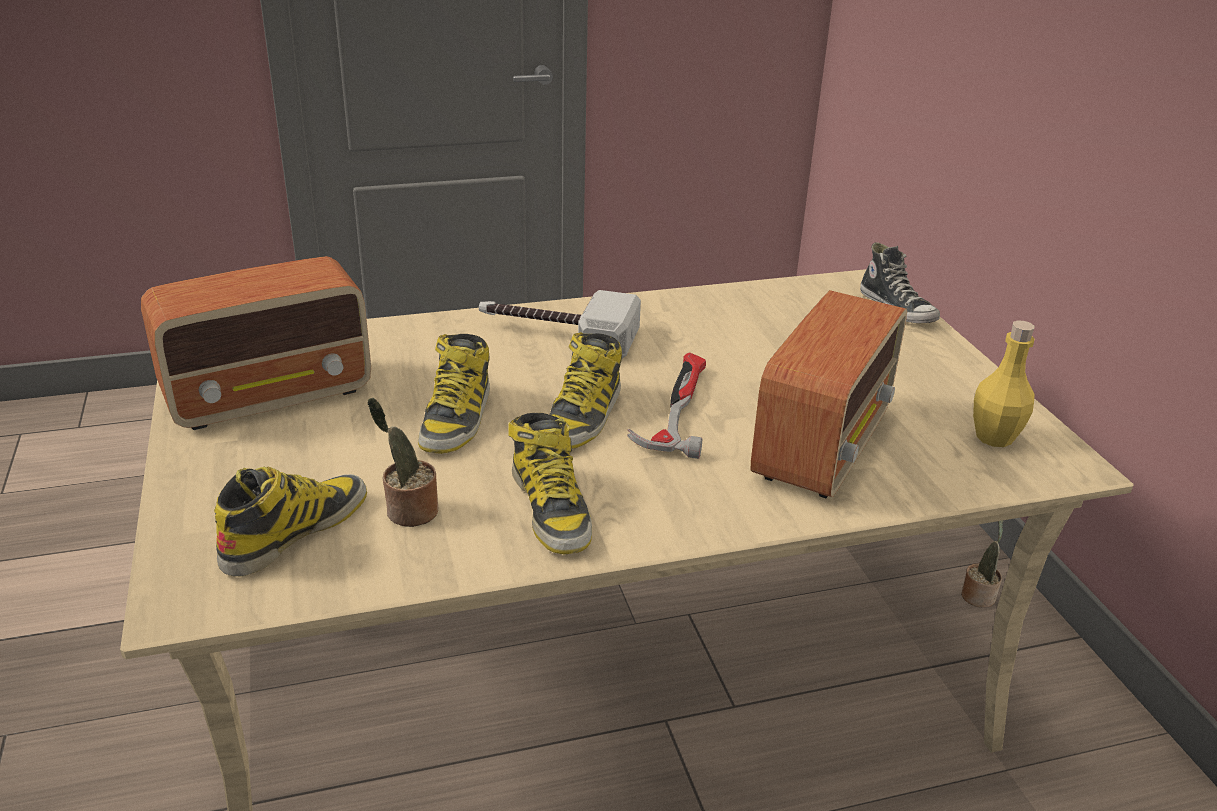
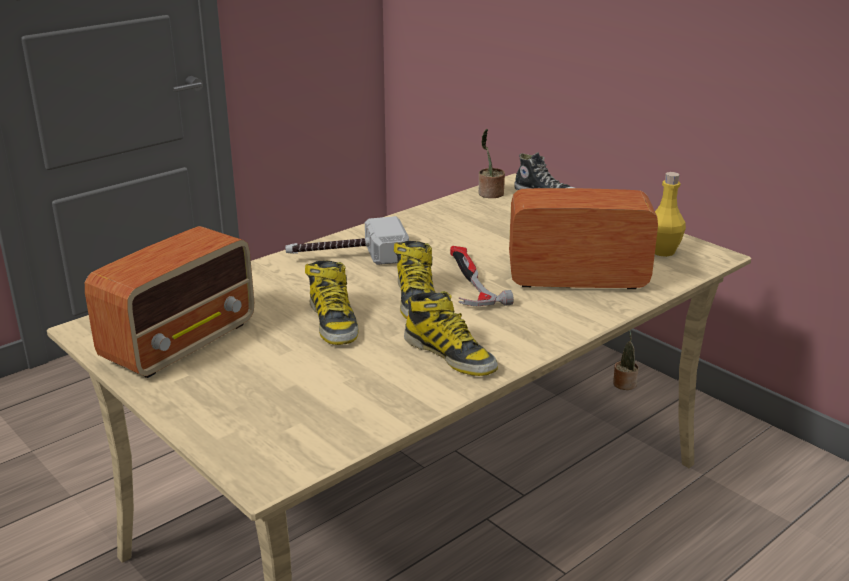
camera: 25 degrees left, 5 degrees down
(295, 530) = (296, 414): boot -> none
(408, 512) = (361, 382): potted plant -> potted plant (490, 194)
(823, 445) = (575, 279): radio -> radio turned 90 degrees counterclockwise

